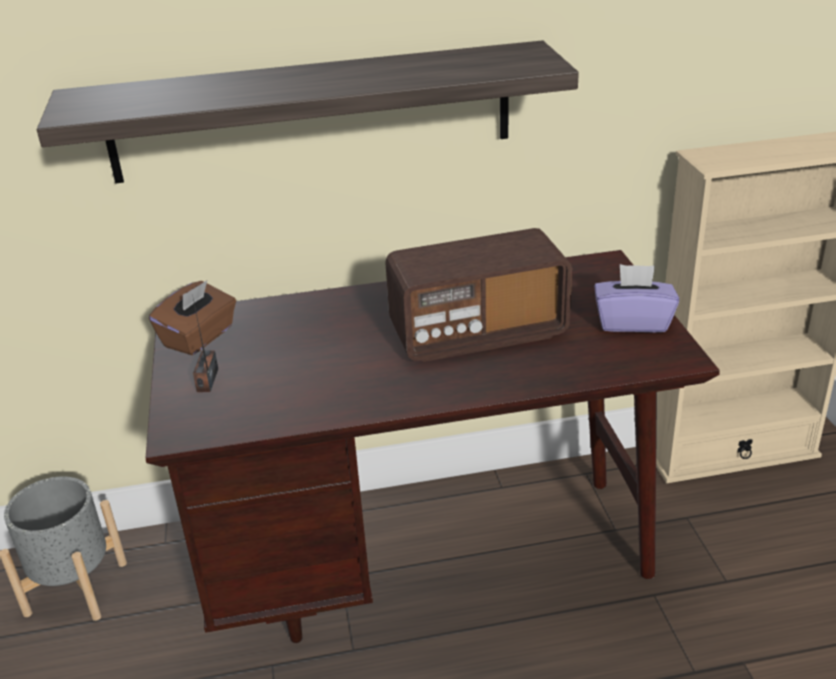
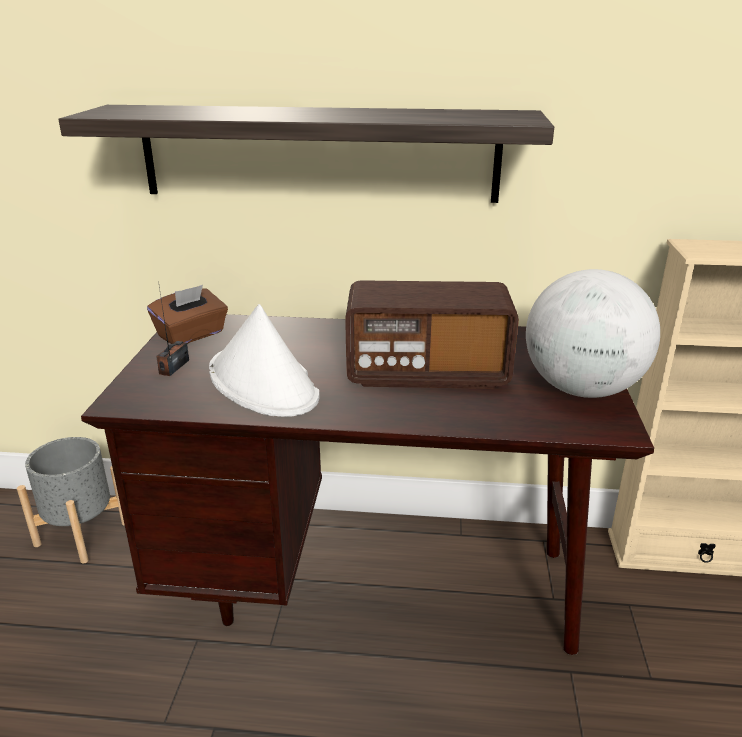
camera: 15 degrees right, 5 degrees down
(318, 379) = (263, 383): none -> white hat
(632, 322) = (581, 389): purple tissue box -> globe

